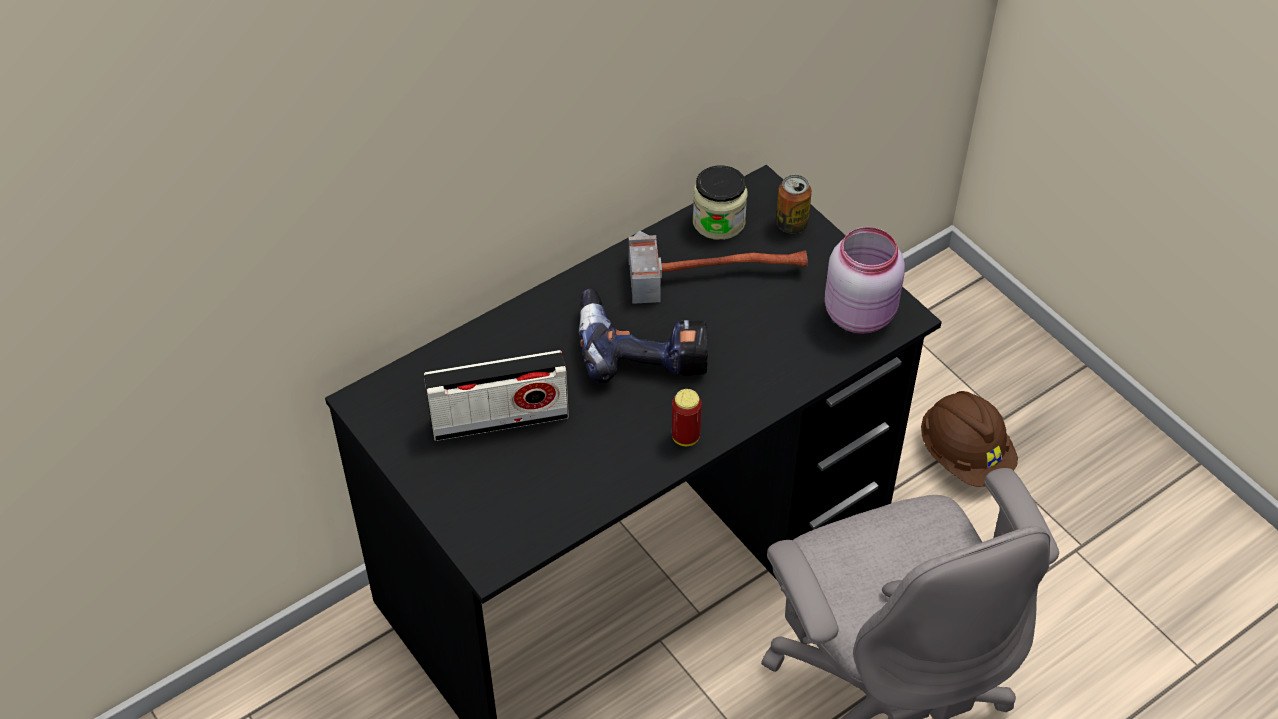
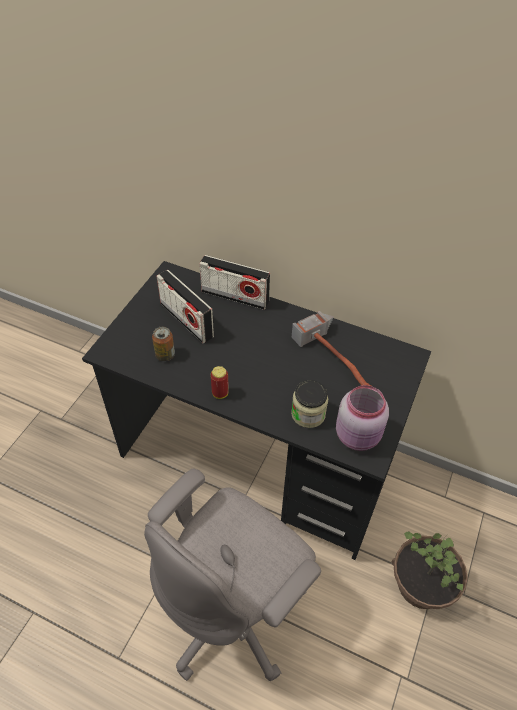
camera: 60 degrees right, 0 degrees up
(493, 335) = (235, 296): none -> radio
(642, 347) = (266, 352): power drill -> none
(718, 222) = (373, 348): jar -> jar (308, 414)
(791, 224) = (397, 379): can -> can (165, 355)
(964, 455) = (422, 583): brown hard hat -> potted plant

